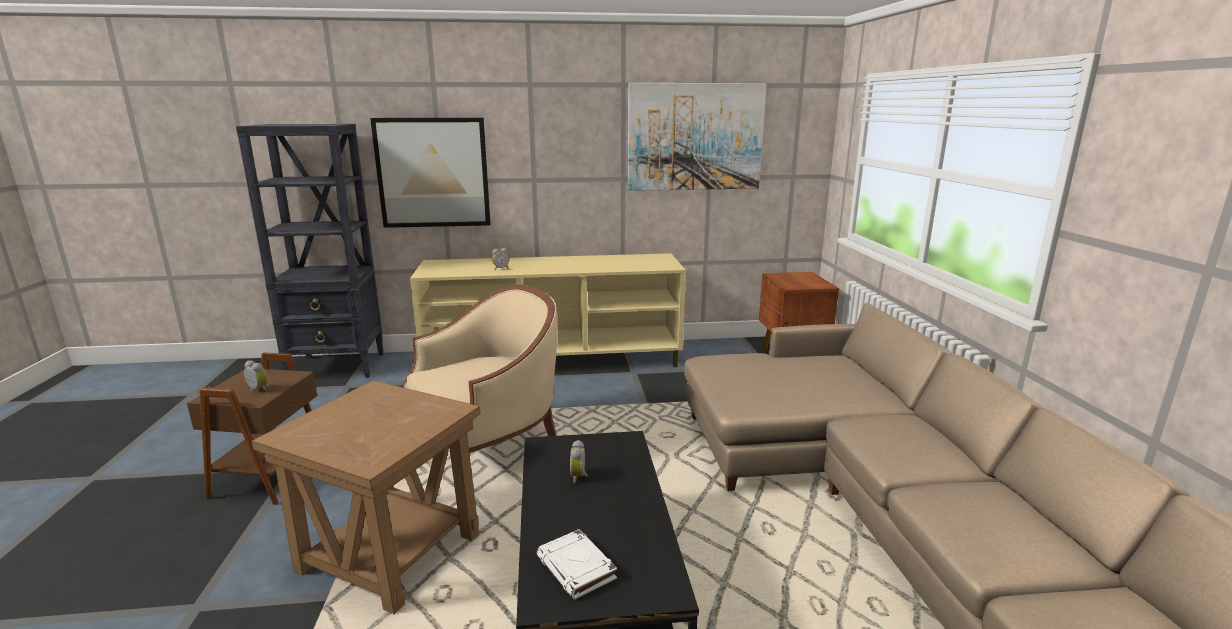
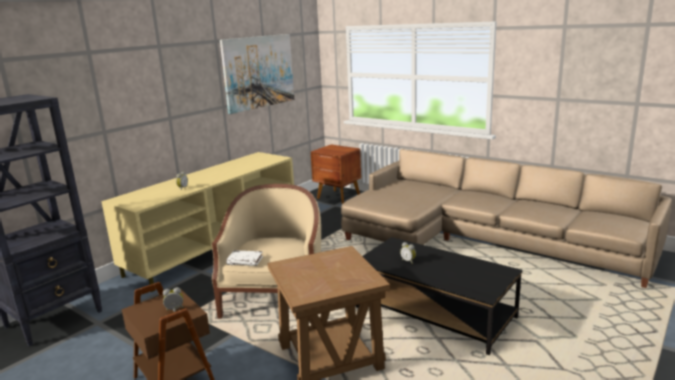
camera: 45 degrees left, 0 degrees up
(433, 173) = (98, 126): picture -> none
(577, 568) = (473, 282): white book -> white book (245, 260)

